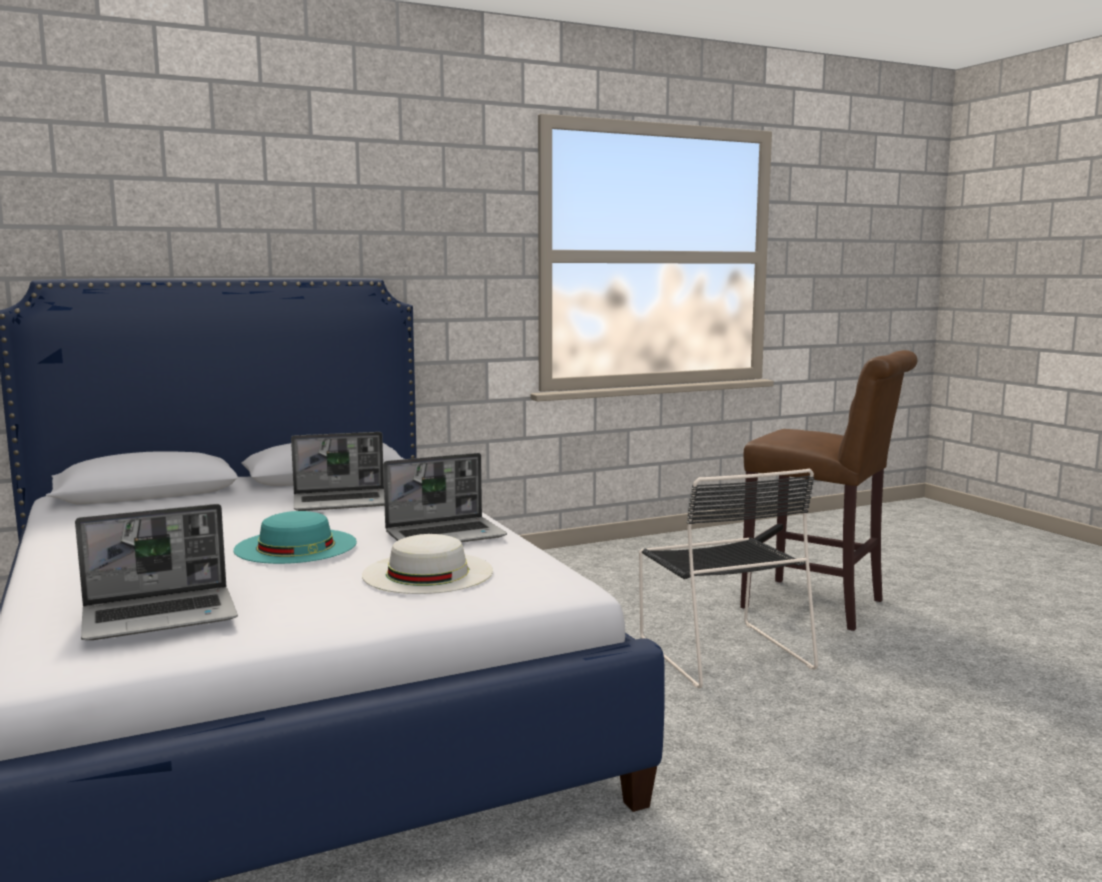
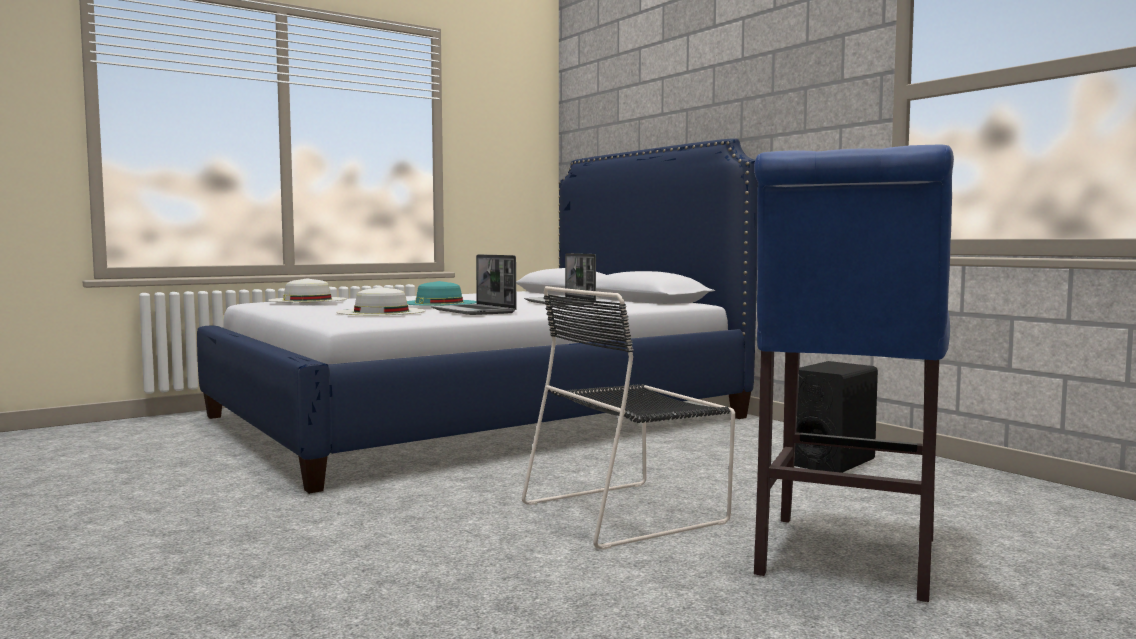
camera: 80 degrees right, 5 degrees down
(162, 616) = (307, 300): laptop -> white hat
(590, 572) = (831, 462): none -> black speaker
(820, 606) = (844, 561): brown stool -> blue stool

